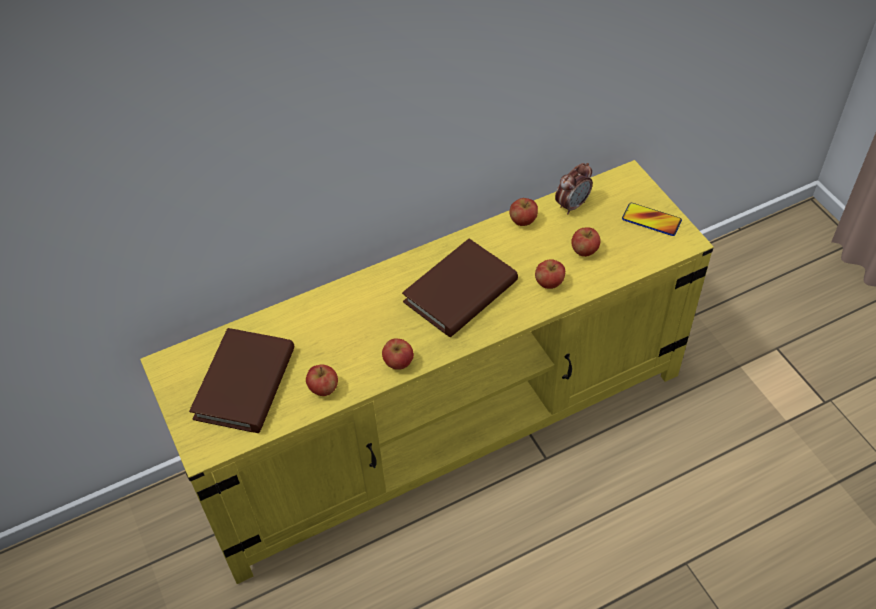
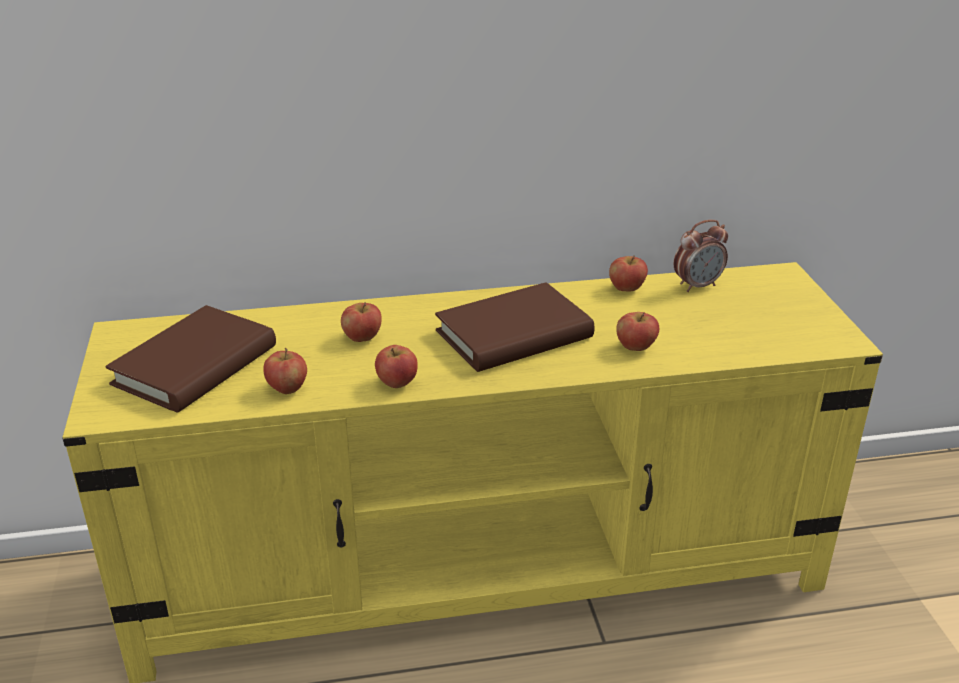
camera: 15 degrees right, 20 degrees down
(584, 251) = (696, 327): apple -> apple (362, 338)
(651, 220) = (800, 315): phone -> none

